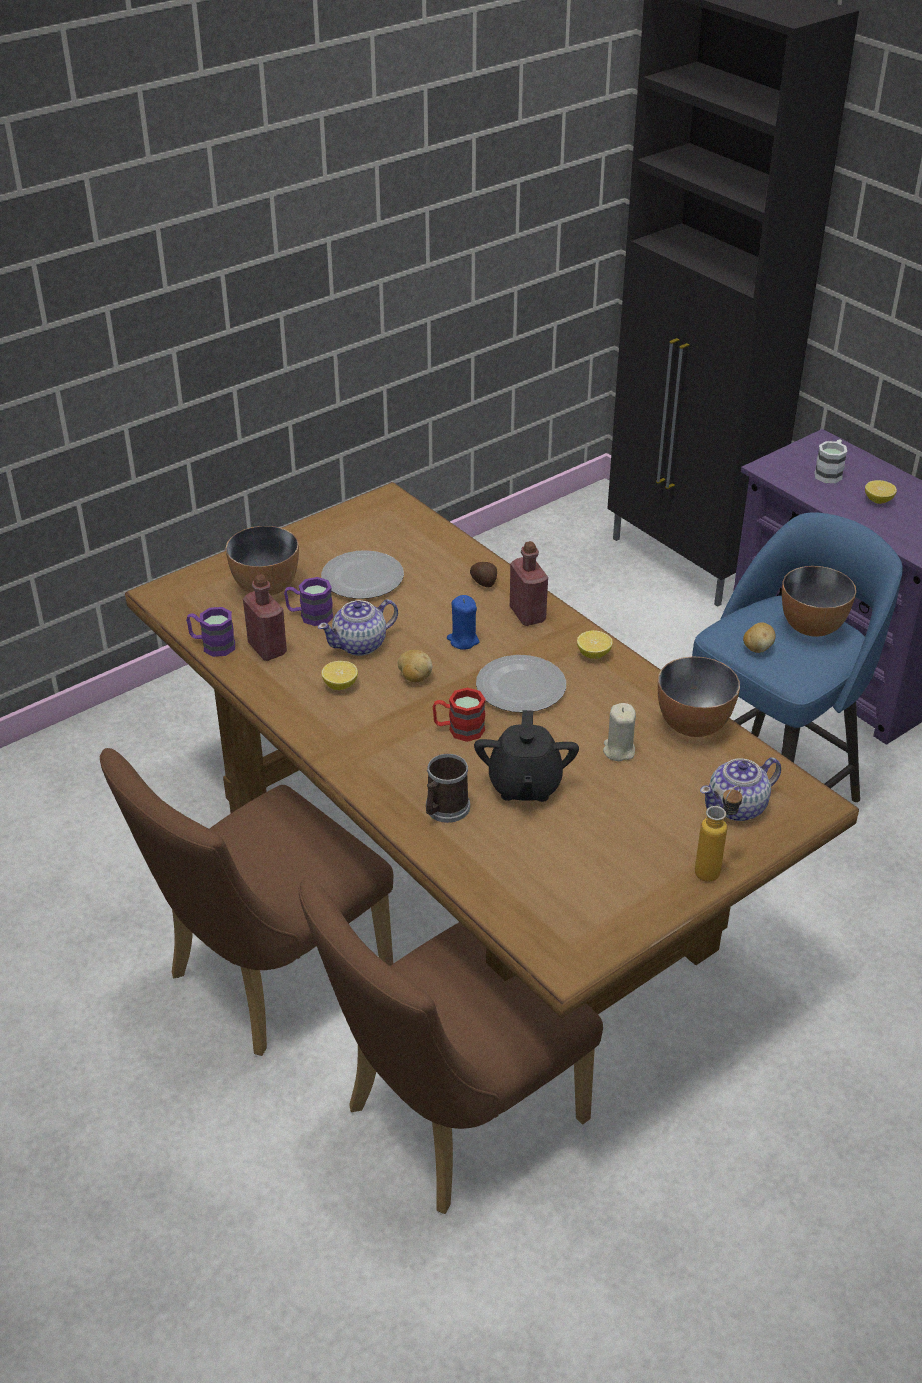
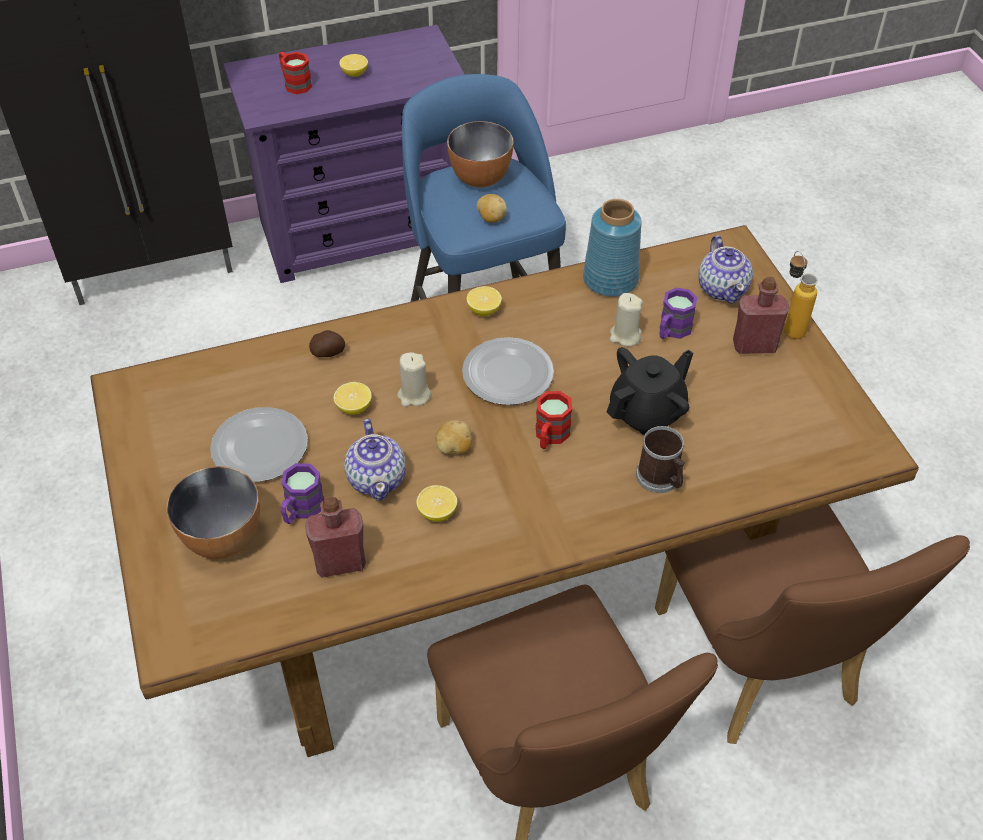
camera: 70 degrees left, 10 degrees up
(212, 645) = (305, 614): purple mug -> purple mug (672, 331)
(430, 612) = (354, 407): none -> lemon
(463, 640) = (414, 395): blue candle -> beige candle
(524, 785) = (647, 412): black teapot -> black teapot turned 60 degrees counterclockwise
(527, 614) = (399, 337): red bottle -> red bottle (754, 345)
(693, 725) = (611, 280): bowl -> blue vase
(830, 472) = (294, 83): white mug -> red mug

